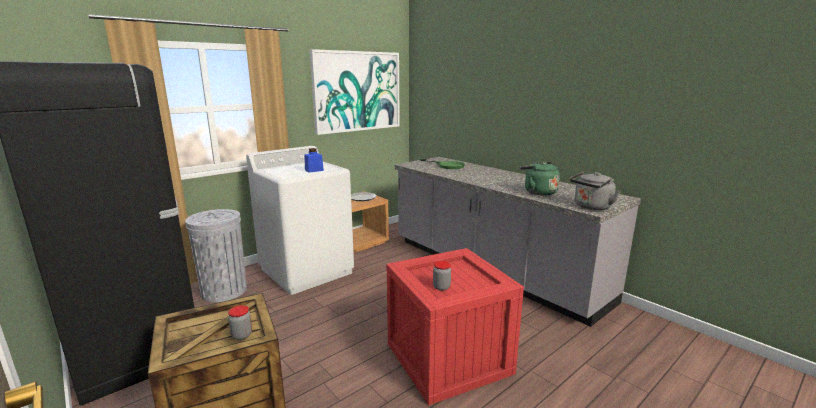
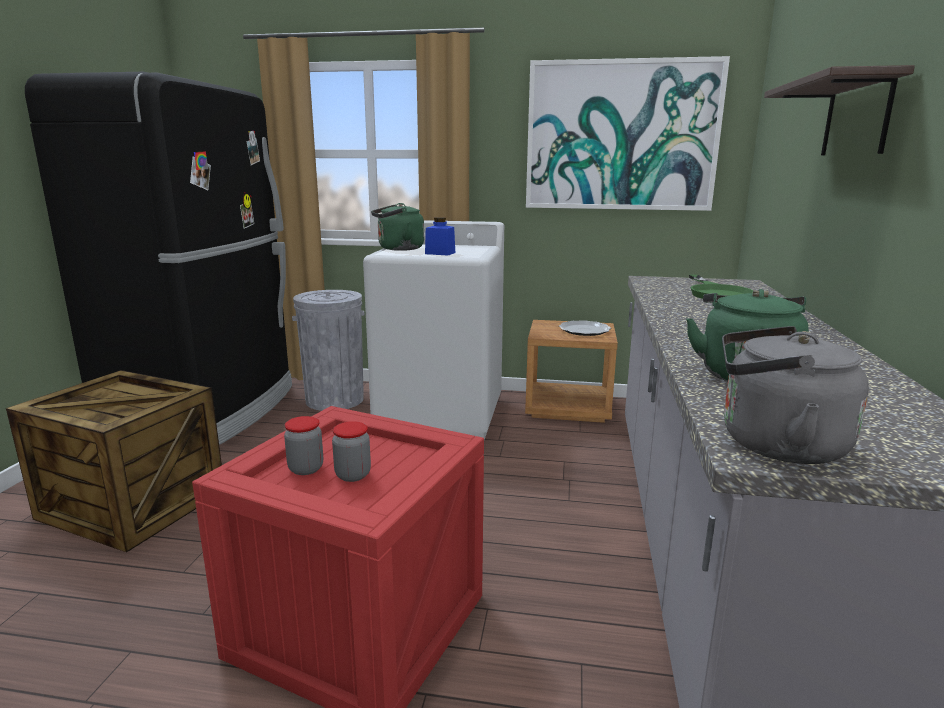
camera: 50 degrees right, 0 degrees up
(242, 335) = (112, 417): jar -> jar (353, 475)
(279, 172) = (398, 249): none -> green kettle
(501, 92) = (856, 117): none -> shelf

